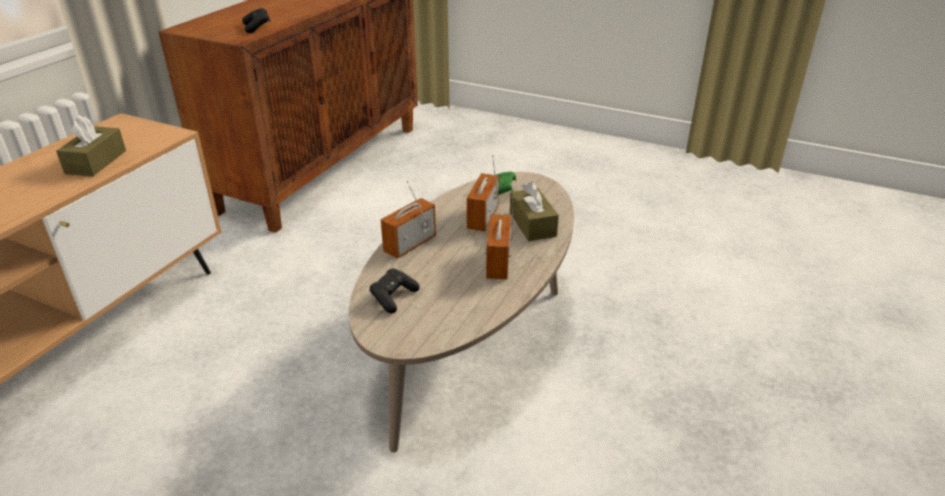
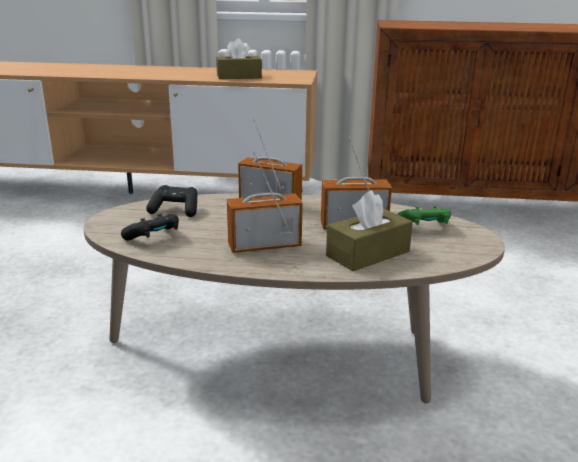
camera: 70 degrees right, 10 degrees down
(257, 28) = (427, 26): black game controller -> black game controller (154, 238)

